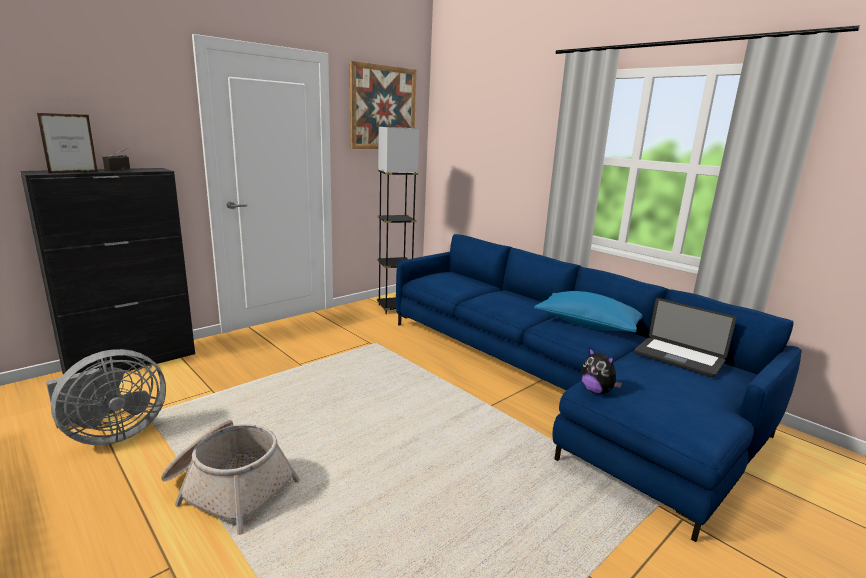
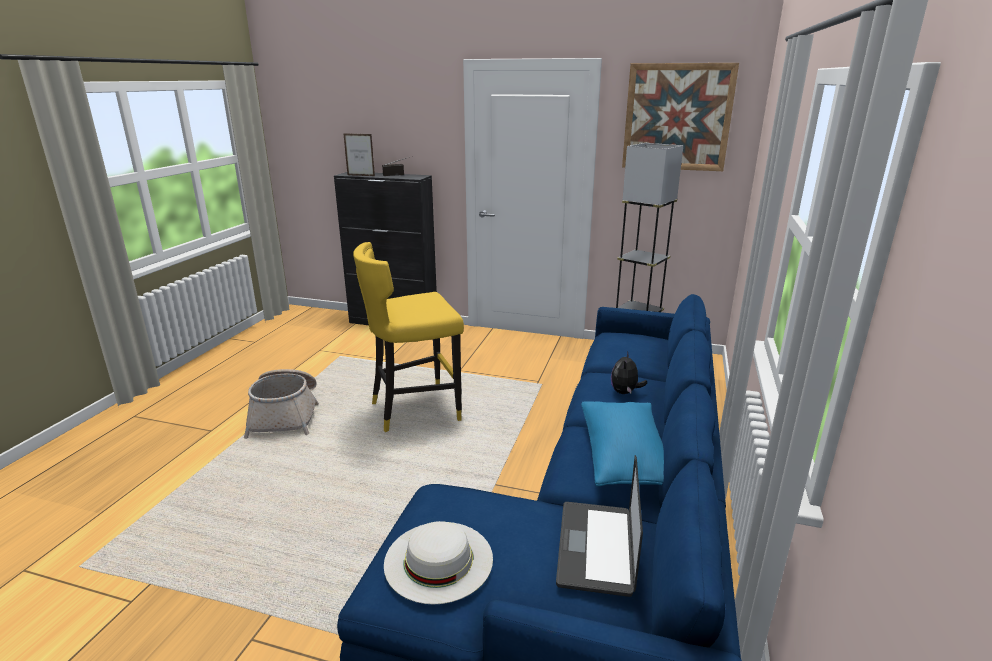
camera: 60 degrees right, 5 degrees up
(112, 434) = (312, 358): grey fan -> none
(336, 405) = (414, 409): none -> yellow stool
(596, 391) = (437, 499): plush toy -> plush toy (625, 392)
(678, 405) = (438, 560): none -> white hat

